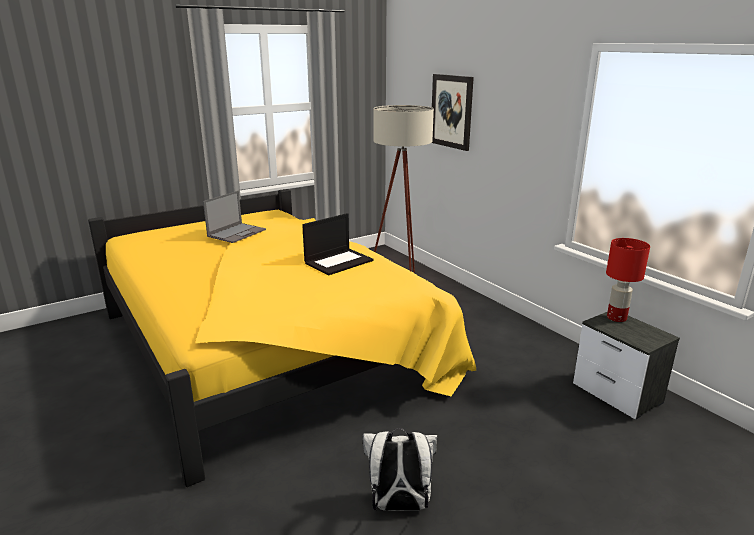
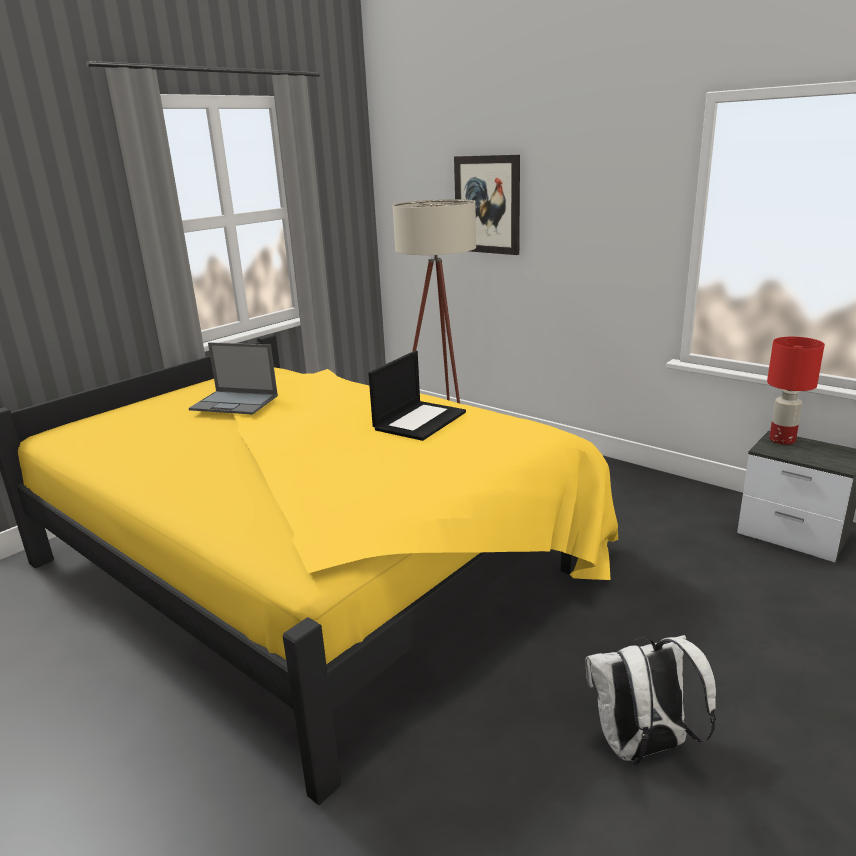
camera: 15 degrees left, 0 degrees up
(237, 233) = (235, 403): laptop -> laptop turned 90 degrees clockwise

